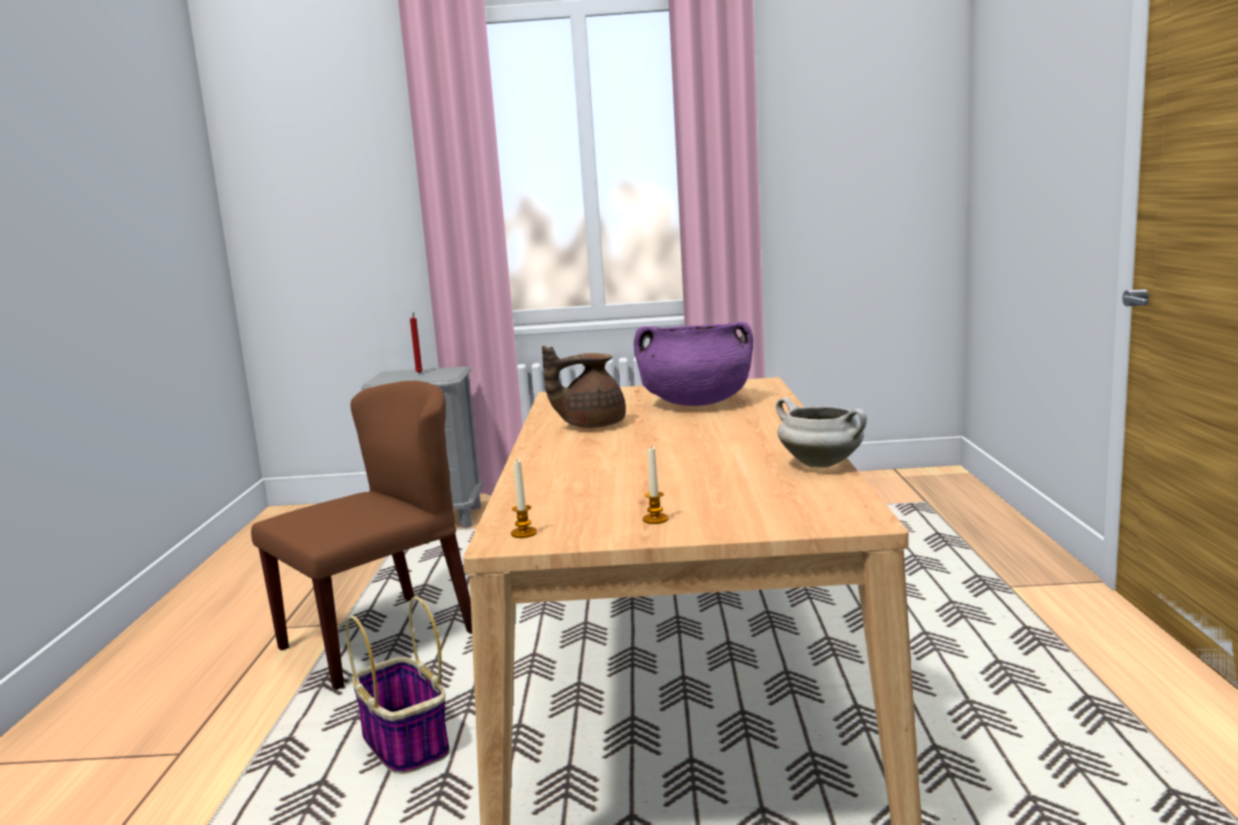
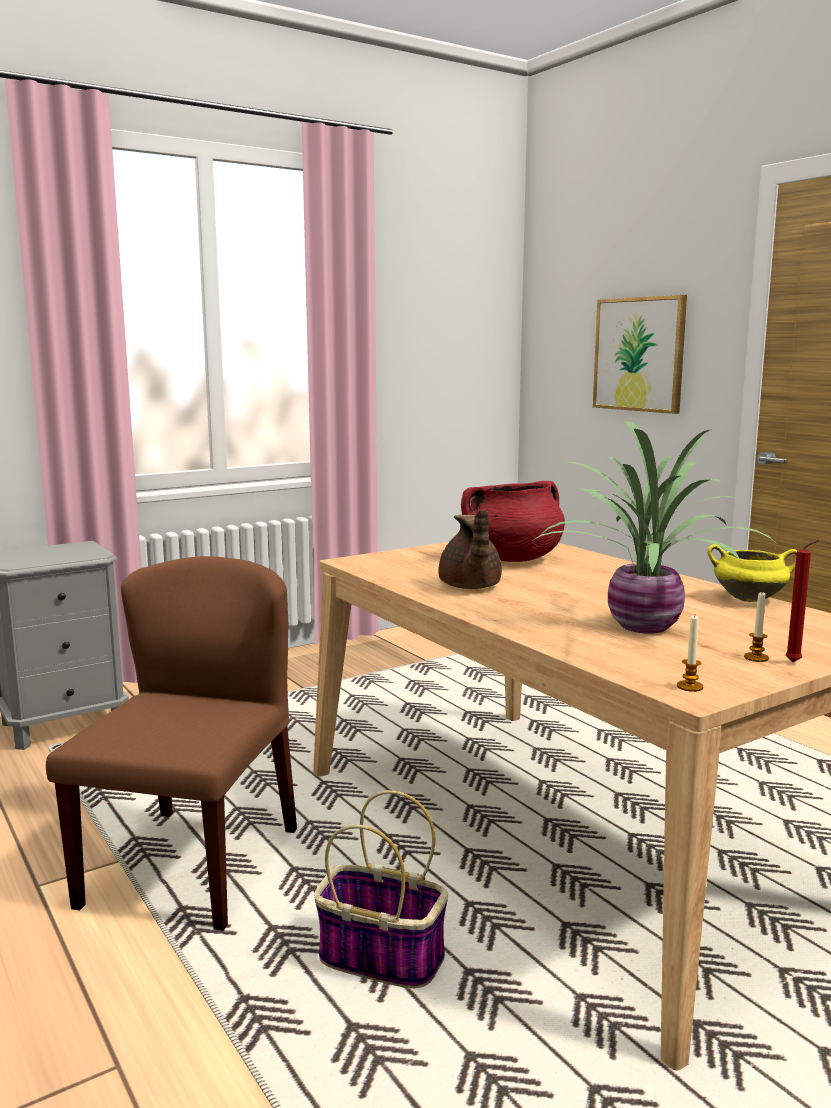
camera: 35 degrees left, 0 degrees up
(419, 373) = (46, 552): red candle -> red candle (795, 663)
(590, 425) = (469, 587): brown teapot -> brown teapot turned 45 degrees counterclockwise
(633, 478) = (642, 627): none -> potted plant
(696, 403) = (510, 559): purple cooking pot -> red cooking pot
(822, 464) = (750, 599): white cooking pot -> yellow cooking pot
(1044, 169) = (639, 354): none -> picture

